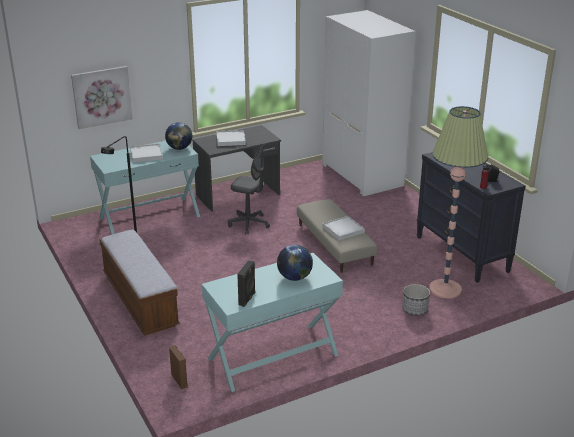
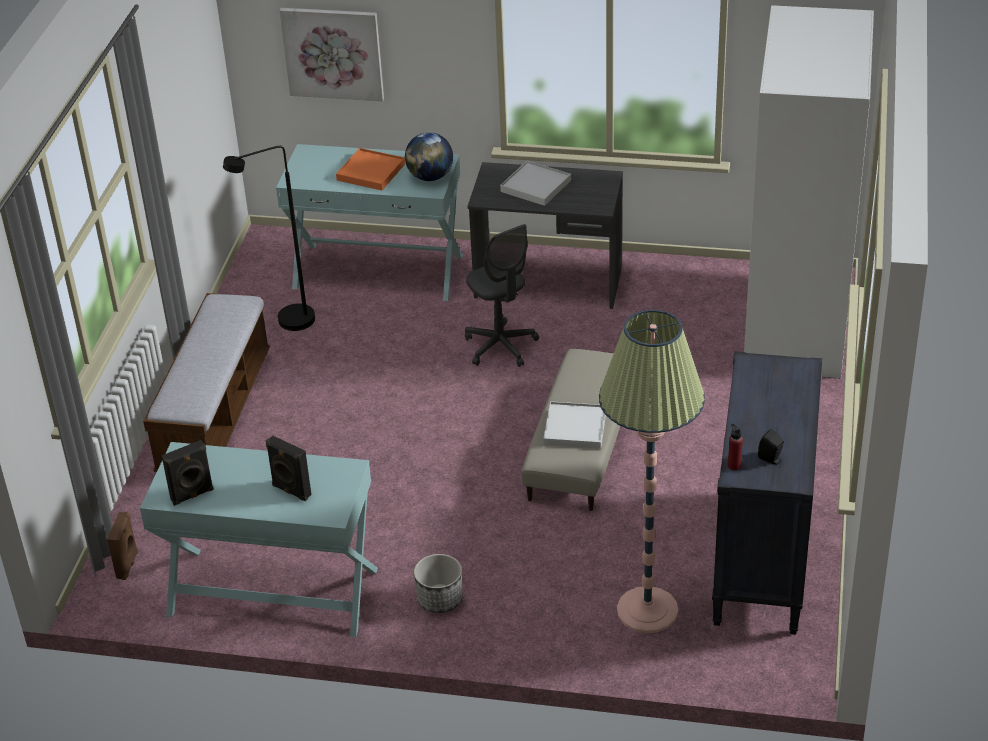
camera: 40 degrees right, 10 degrees up
(146, 154) = (371, 172): white tray -> orange tray
(294, 277) = (290, 491): globe -> black speaker
(414, 310) = (553, 622): planter -> planter (439, 599)

